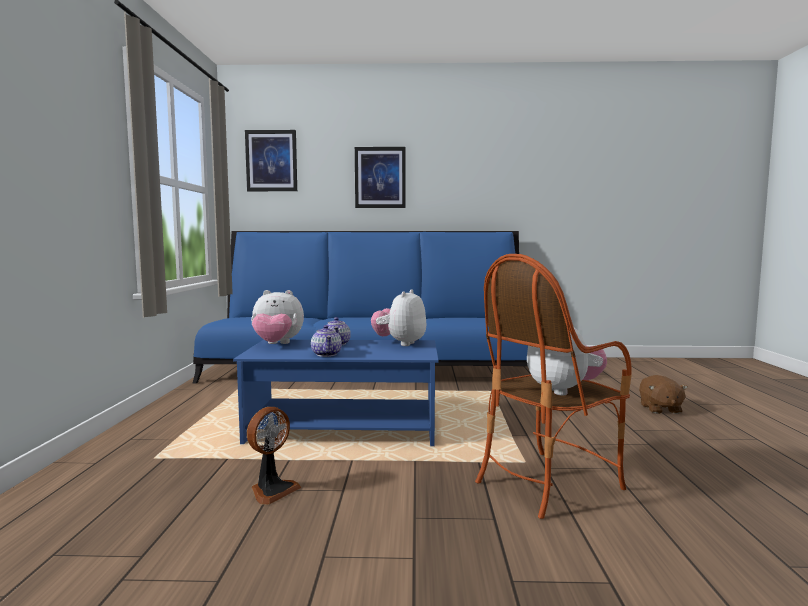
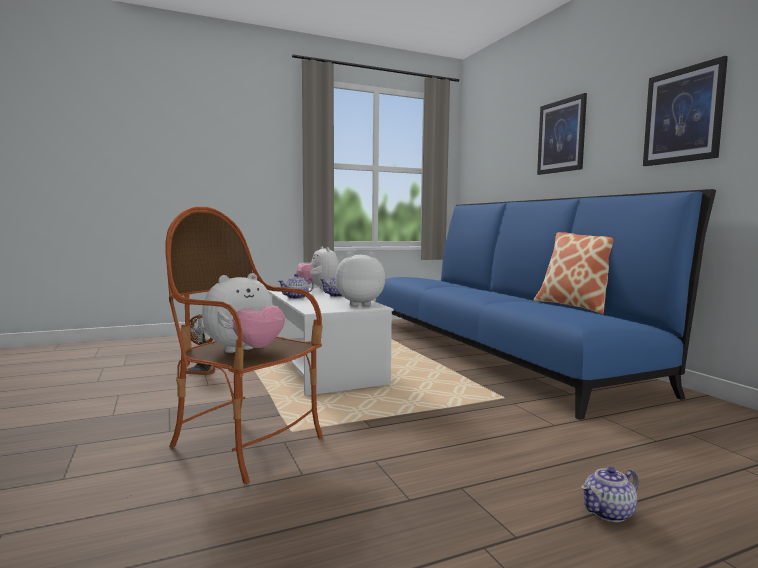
camera: 65 degrees right, 0 degrees up
(271, 161) = (486, 136): picture -> picture (683, 115)
(345, 428) = (323, 367): blue coffee table -> white coffee table
(440, 316) = (575, 306): none -> pillow
(660, 409) = (609, 512): brown plush toy -> teapot

